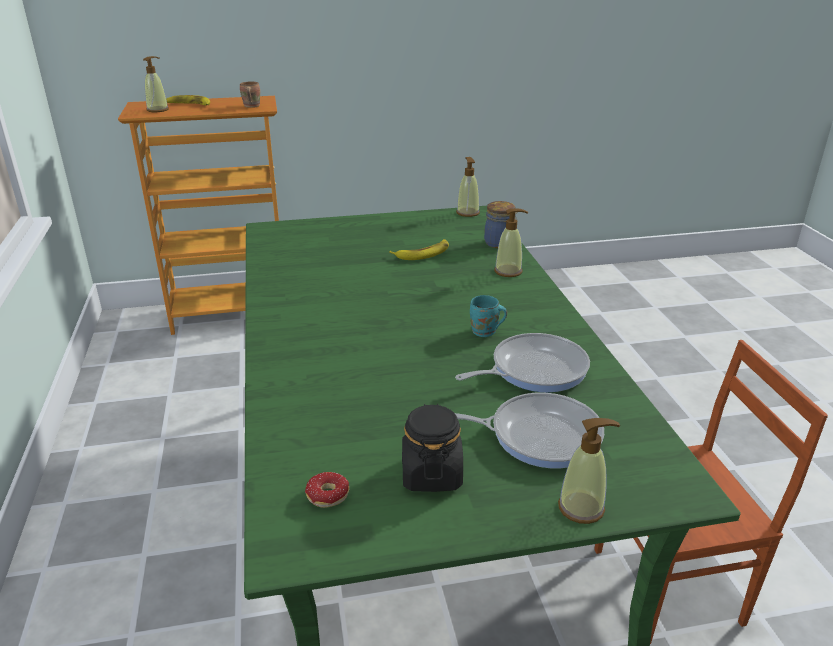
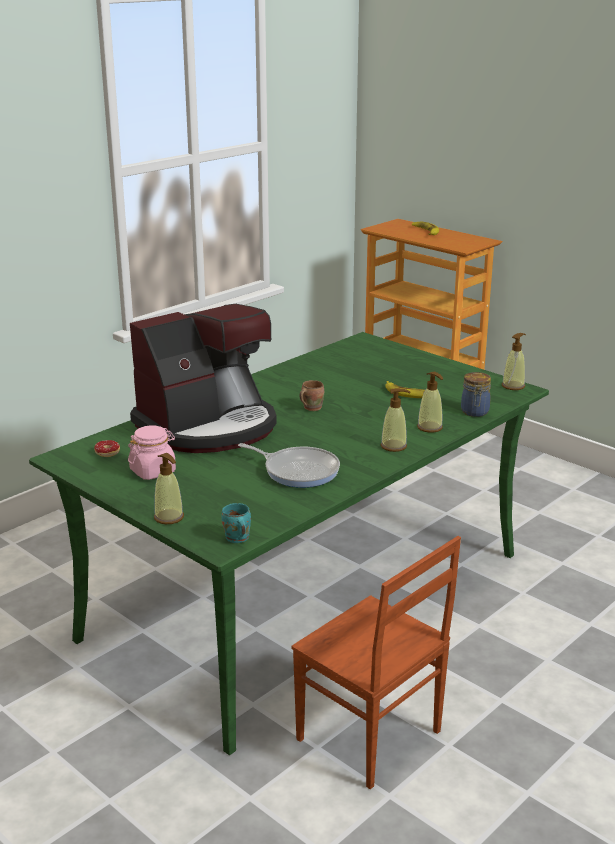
camera: 55 degrees right, 5 degrees down
(158, 110) = (397, 229): soap dispenser -> soap dispenser (394, 446)
(250, 106) = (459, 244): brown mug -> brown mug (311, 408)
(351, 385) = (209, 426): none -> coffee machine
(431, 474) = (153, 471): black jar -> pink jar
(485, 332) = (324, 444): turquoise mug -> turquoise mug (236, 539)
(538, 435) = (224, 490): frying pan -> none

